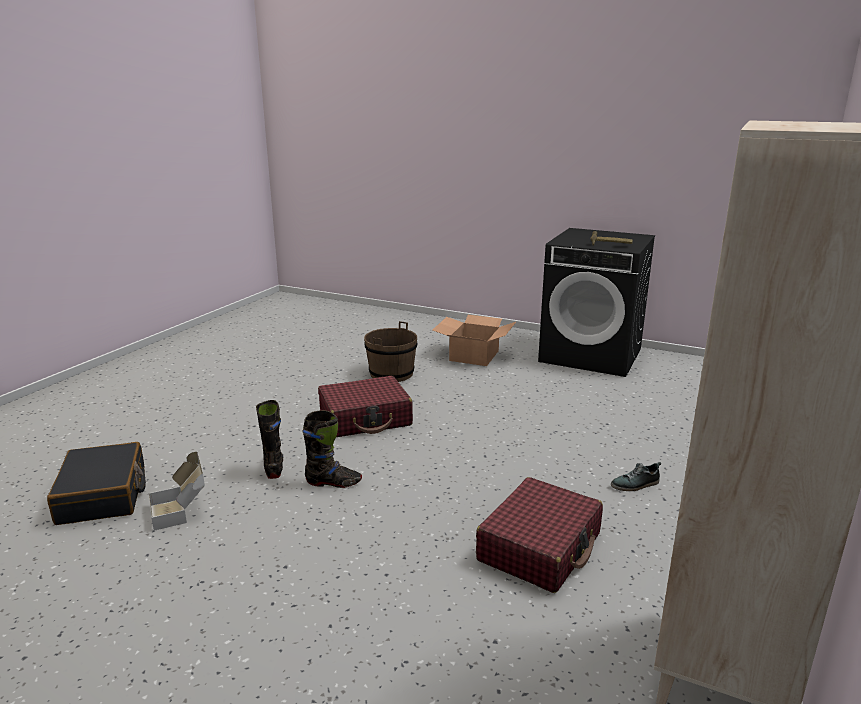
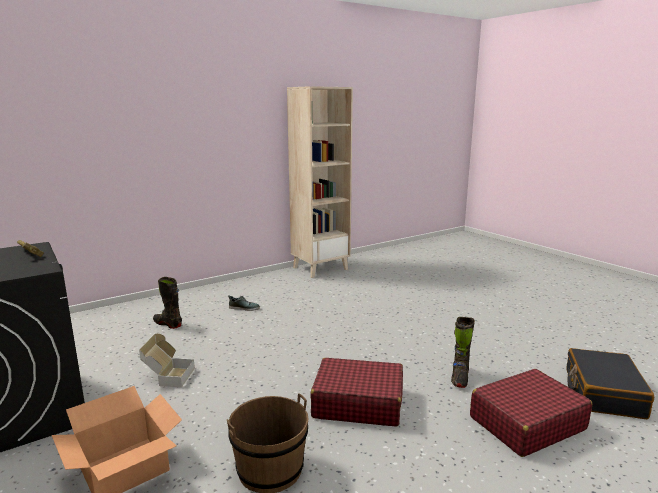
camera: 150 degrees left, 5 degrees down
(181, 511) = (529, 364): cardboard box -> cardboard box (168, 376)
(333, 483) = (417, 354): black boot -> black boot (168, 324)
(540, 547) = (331, 301): red suitcase -> red suitcase (526, 423)

